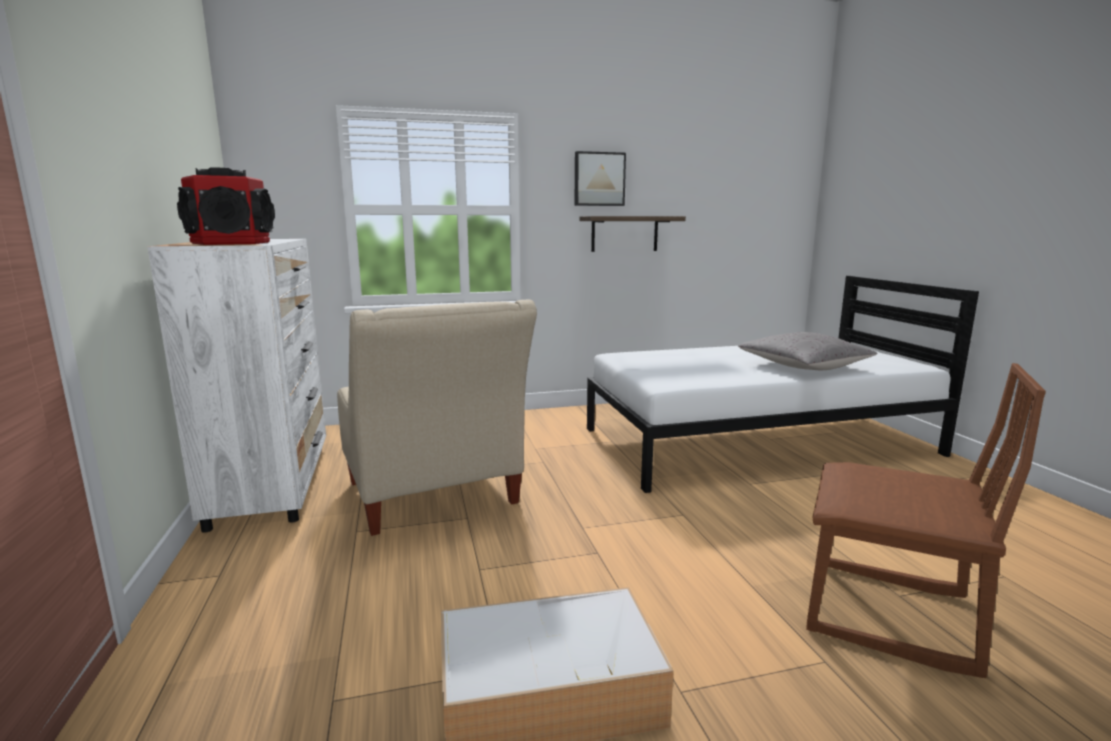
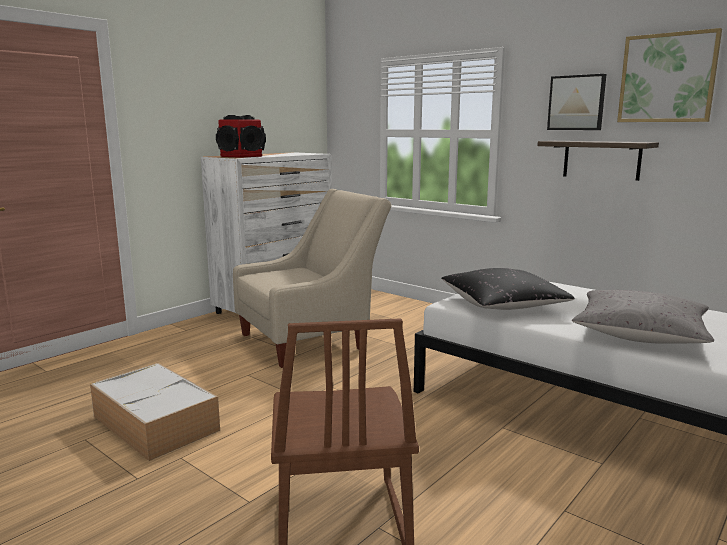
camera: 55 degrees right, 0 degrees up
(435, 498) = (311, 339): beige armchair -> beige armchair turned 150 degrees counterclockwise
(672, 161) = (667, 78): none -> picture
(690, 374) = (502, 305): none -> black pillow

